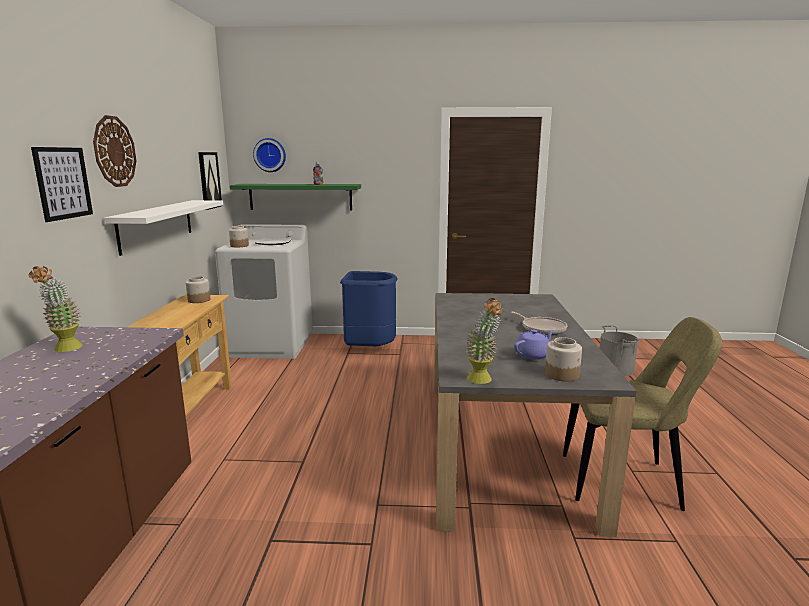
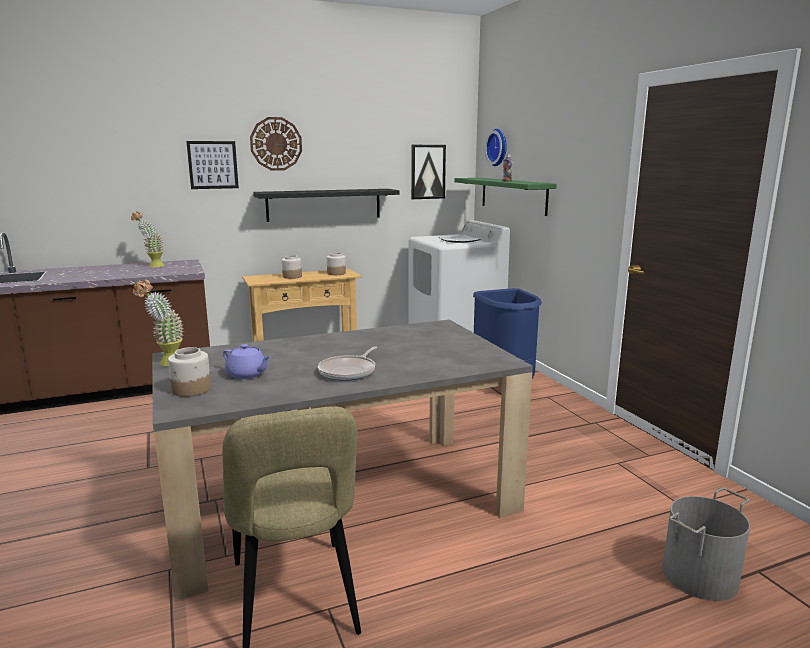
camera: 65 degrees right, 0 degrees up
(157, 225) = (324, 204): white shelf -> black shelf
(239, 246) = (429, 238): jar -> jar (292, 277)

